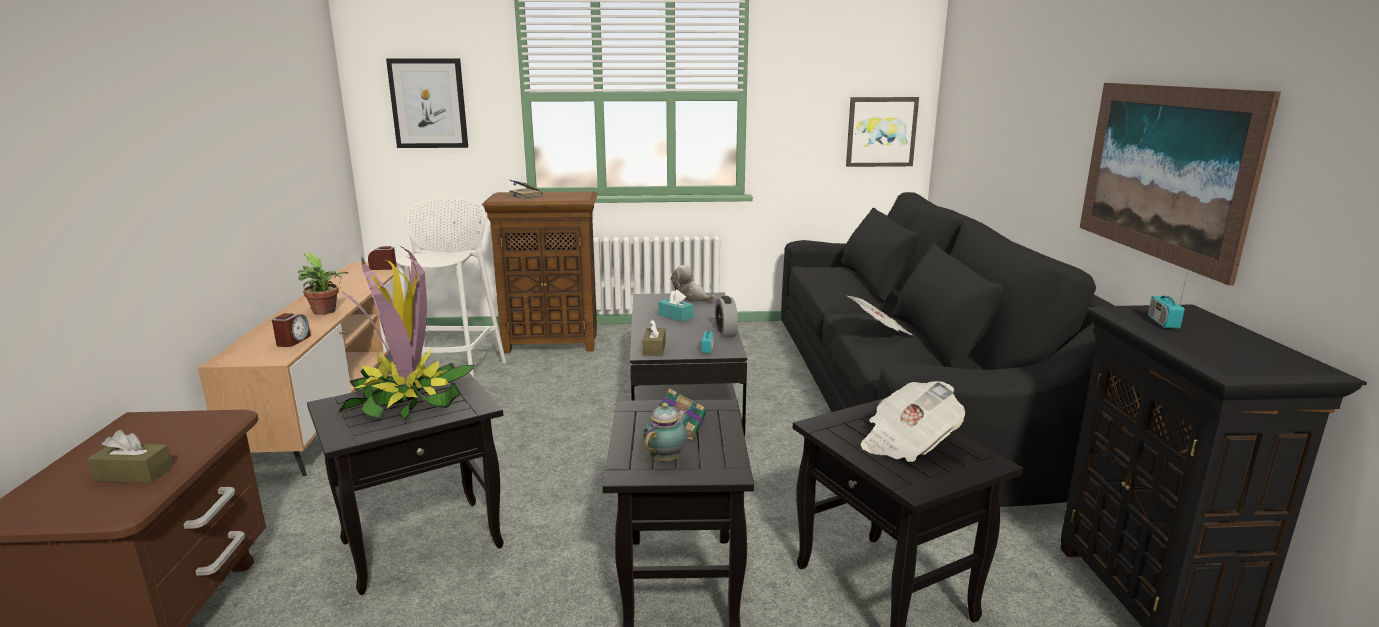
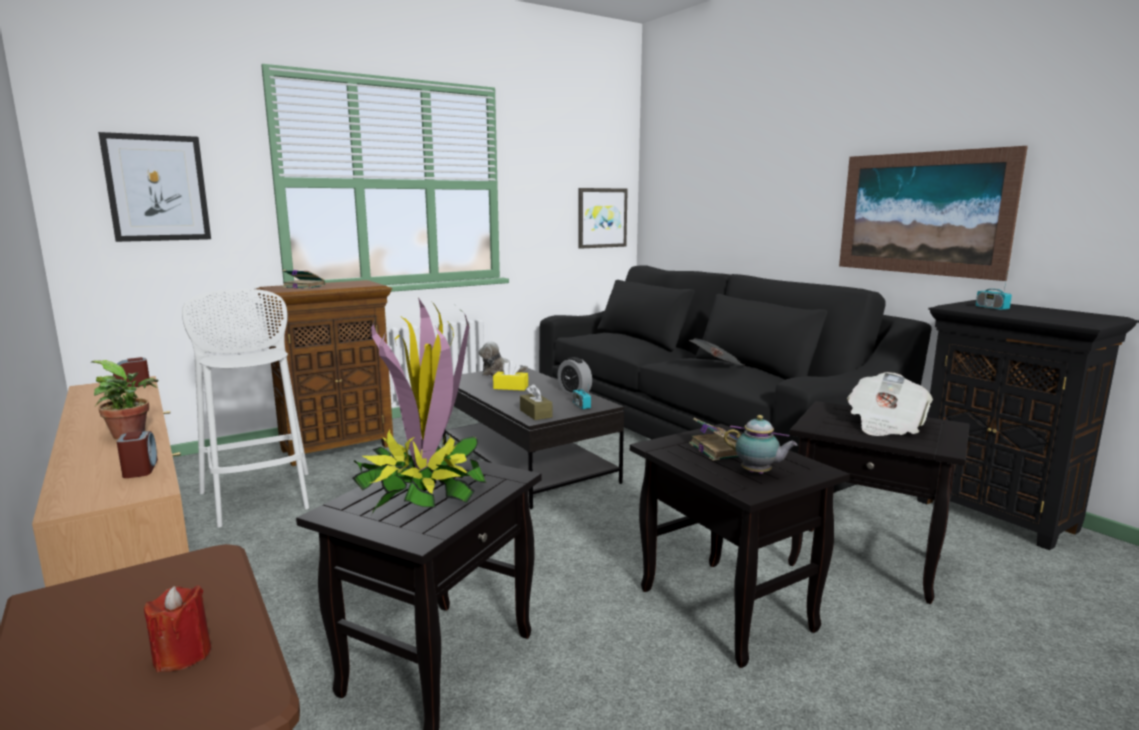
camera: 30 degrees left, 5 degrees down
(134, 474) = (182, 655): brown tissue box -> red candle
(667, 459) = (758, 473): teapot -> teapot turned 120 degrees clockwise
(675, 316) = (510, 387): turquoise tissue box -> yellow tissue box

